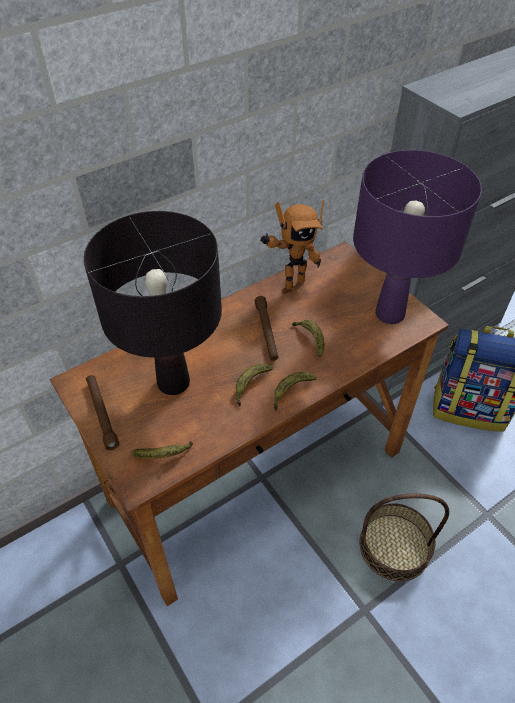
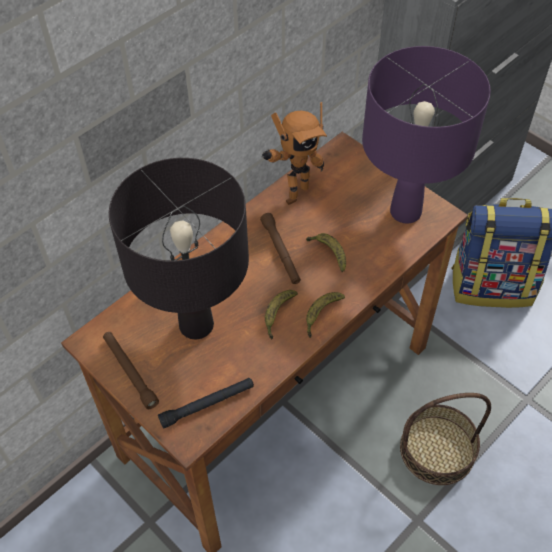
camera: 10 degrees left, 5 degrees up
(164, 455) = (207, 405): banana -> black flashlight

